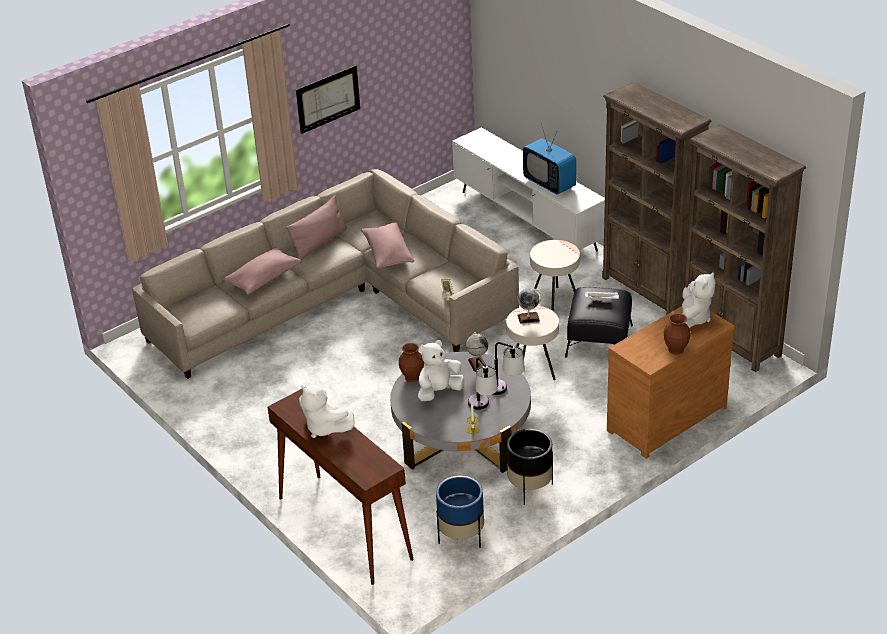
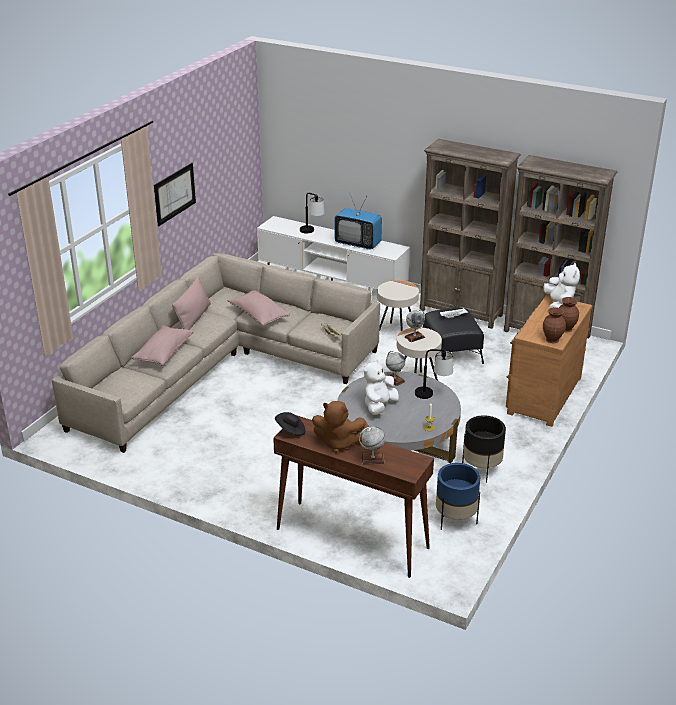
camera: 25 degrees left, 5 degrees down
(288, 403) = (291, 431): none -> black hat
(324, 428) = (339, 443): white plush toy -> brown plush toy
(343, 454) = (372, 459): none -> globe
(411, 377) = (348, 400): brown vase -> brown vase (551, 340)
(483, 408) = (425, 410): table lamp -> table lamp (312, 232)

